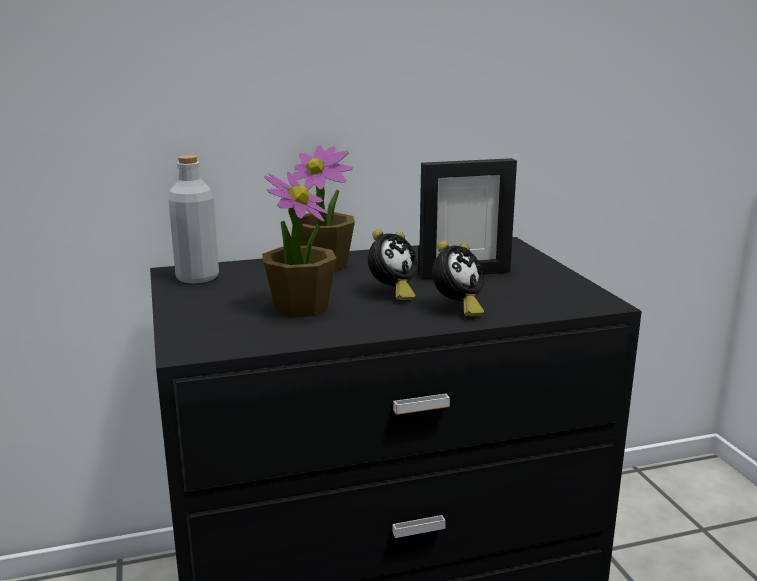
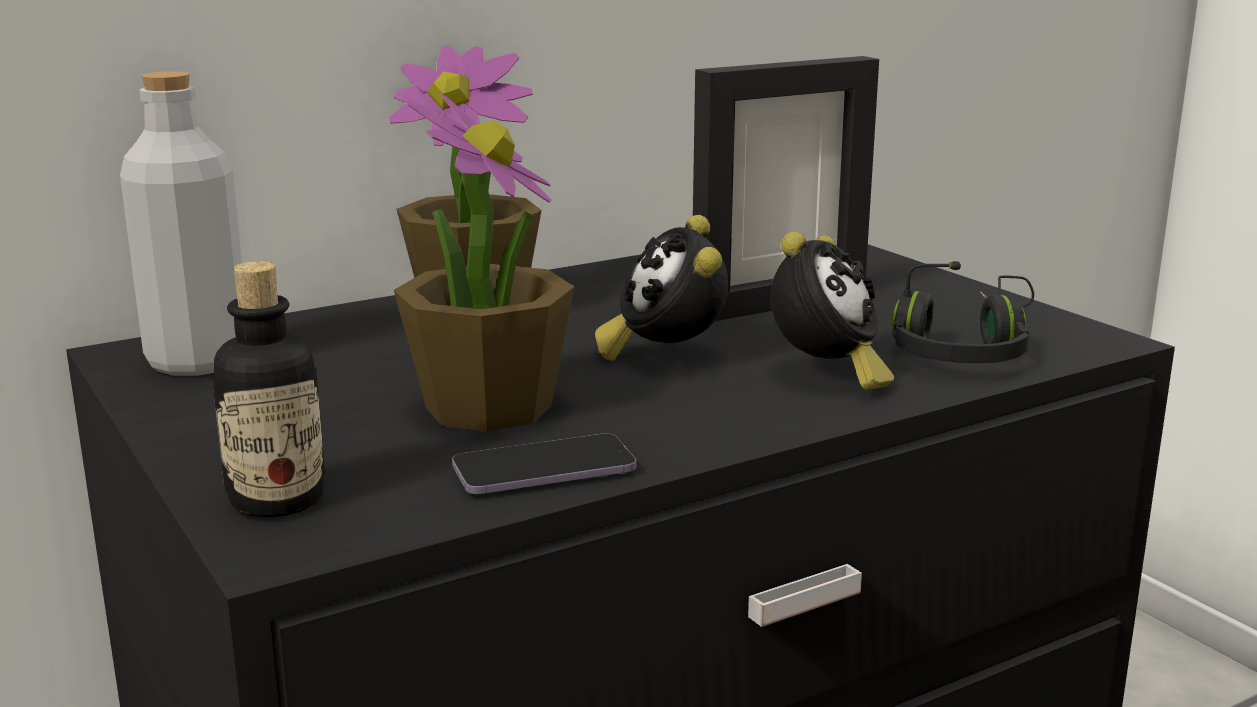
camera: 15 degrees left, 0 degrees up
(194, 335) = (277, 500): none -> bottle
(304, 335) = (544, 470): none -> phone
(392, 293) = (665, 356): alarm clock -> alarm clock turned 135 degrees clockwise
(533, 302) = (965, 350): none -> black headphones

